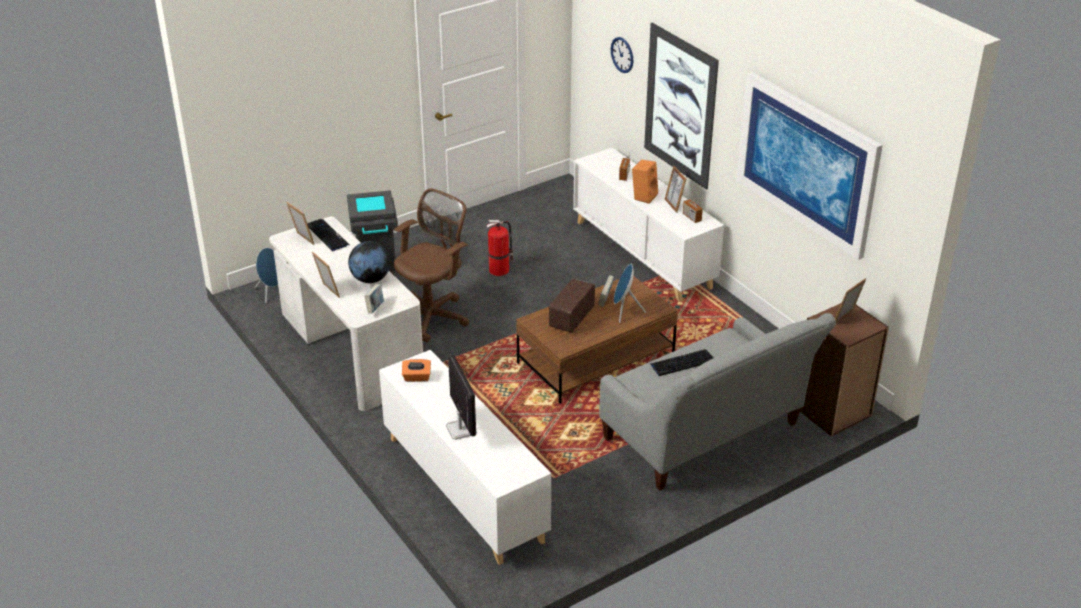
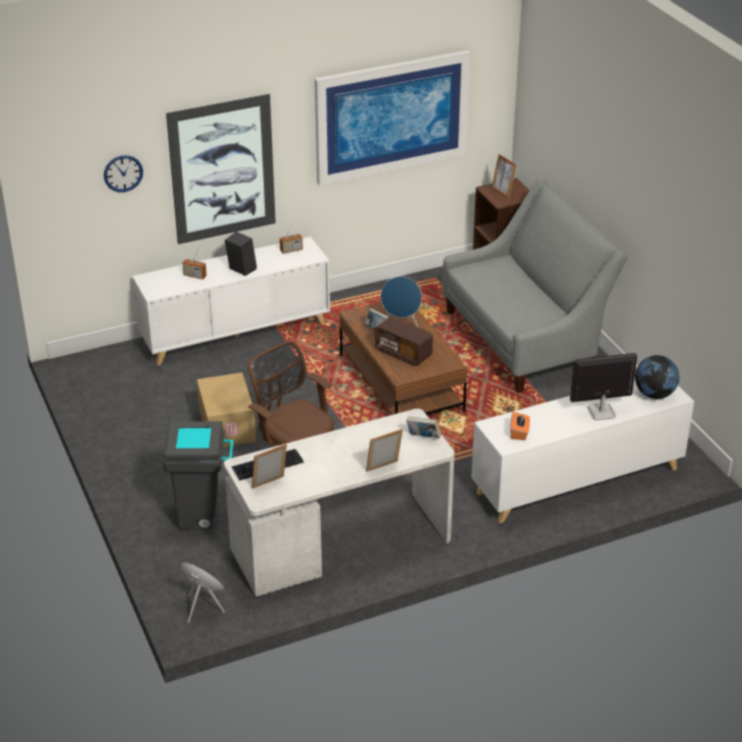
camera: 80 degrees left, 0 degrees up
(370, 279) = (367, 438): globe -> globe (654, 394)
(500, 270) = (226, 426): fire extinguisher -> cardboard box
(644, 196) = (240, 270): orange speaker -> black speaker
(674, 205) = (264, 256): picture frame -> none
(682, 363) = (499, 298): keyboard -> none

